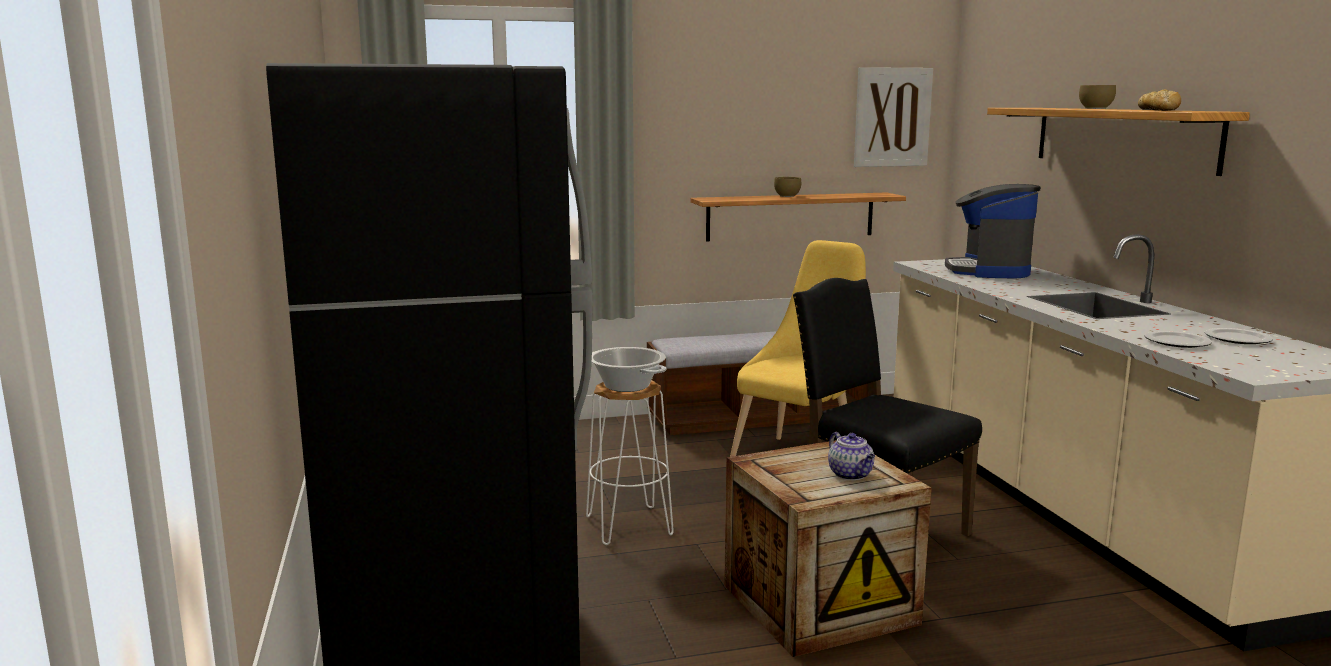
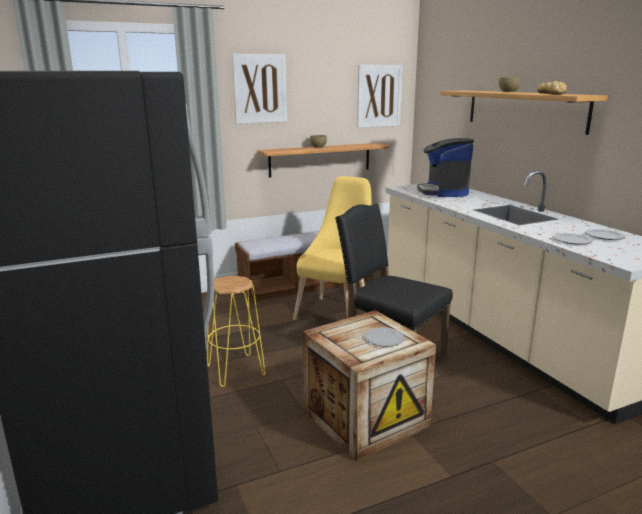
camera: 10 degrees left, 5 degrees up
(626, 386) = (230, 283): cooking pot -> none
(629, 525) = (236, 370): white stool -> yellow stool
(698, 103) = (260, 89): none -> picture
(851, 475) = (384, 339): teapot -> plate

